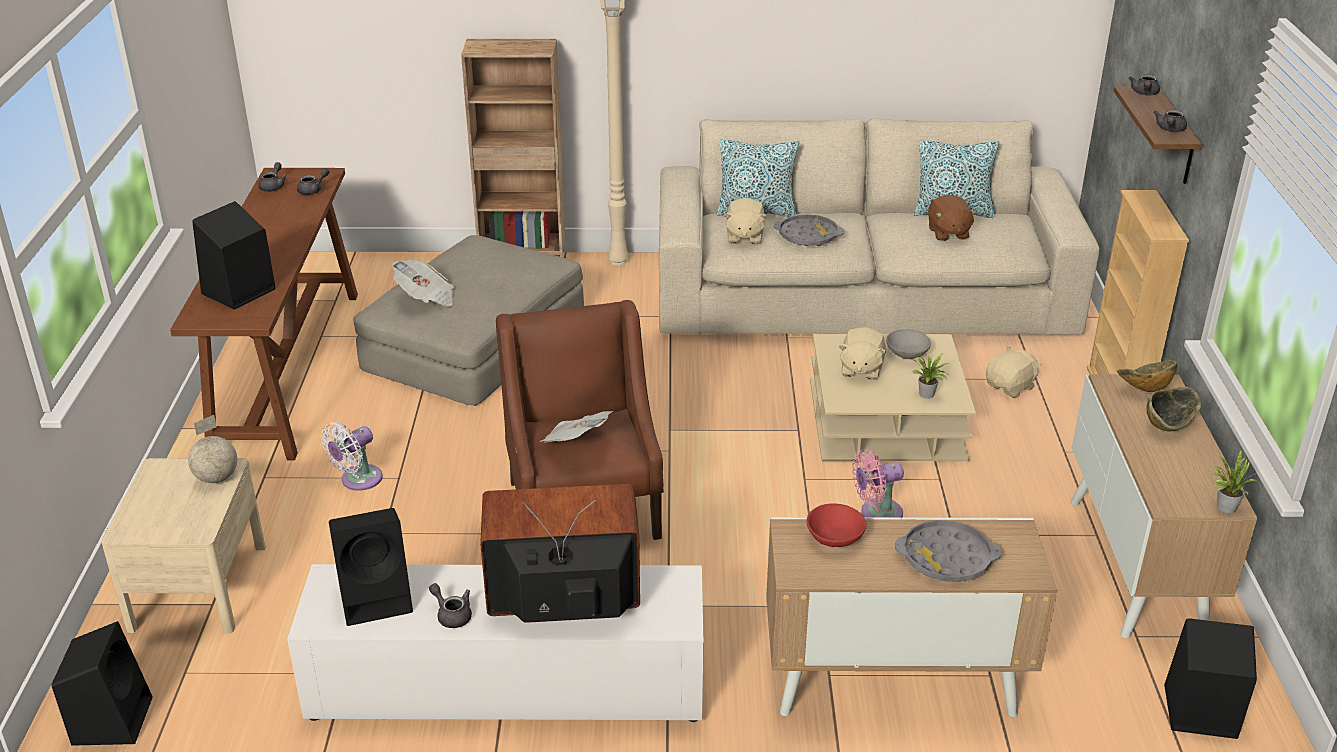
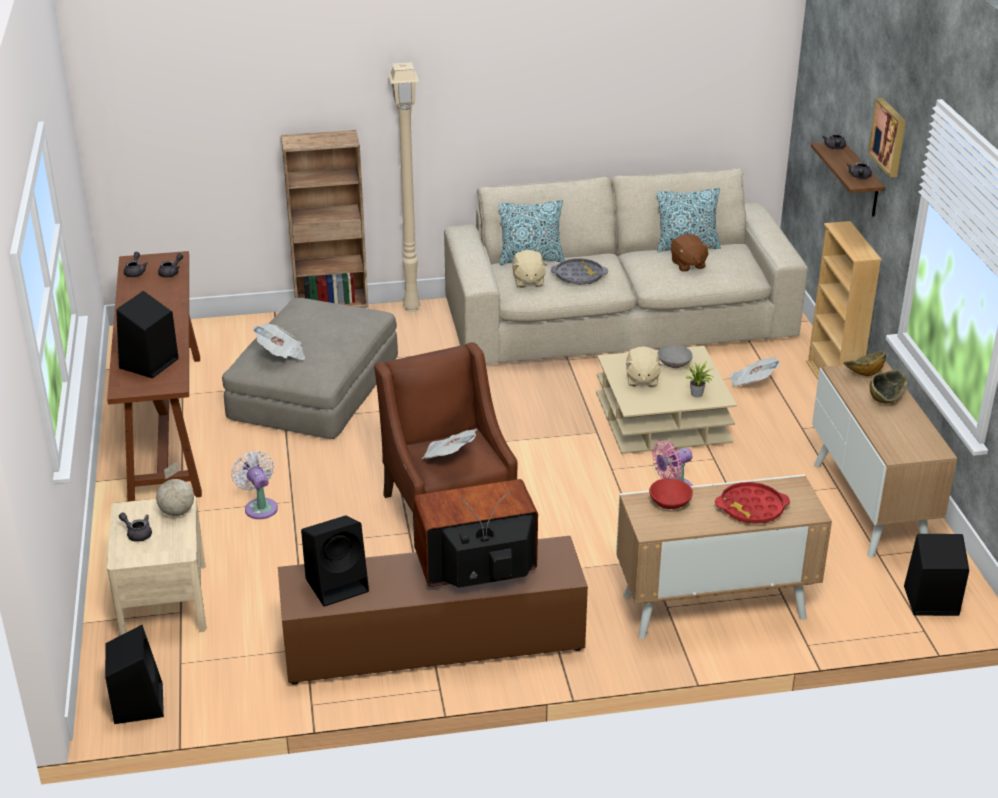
camera: 10 degrees left, 0 degrees up
(358, 480) = (260, 507): white fan -> white fan turned 120 degrees clockwise
(452, 615) = (399, 590): grey teapot -> grey teapot (137, 533)
(505, 686) = (431, 643): white tv stand -> brown tv stand
(946, 558) = (751, 508): grey tray -> red tray
(1010, 387) = (751, 383): beige plush toy -> newspaper
(1214, 76) = (889, 137): none -> picture
(1223, 506) = (933, 453): potted plant -> none

